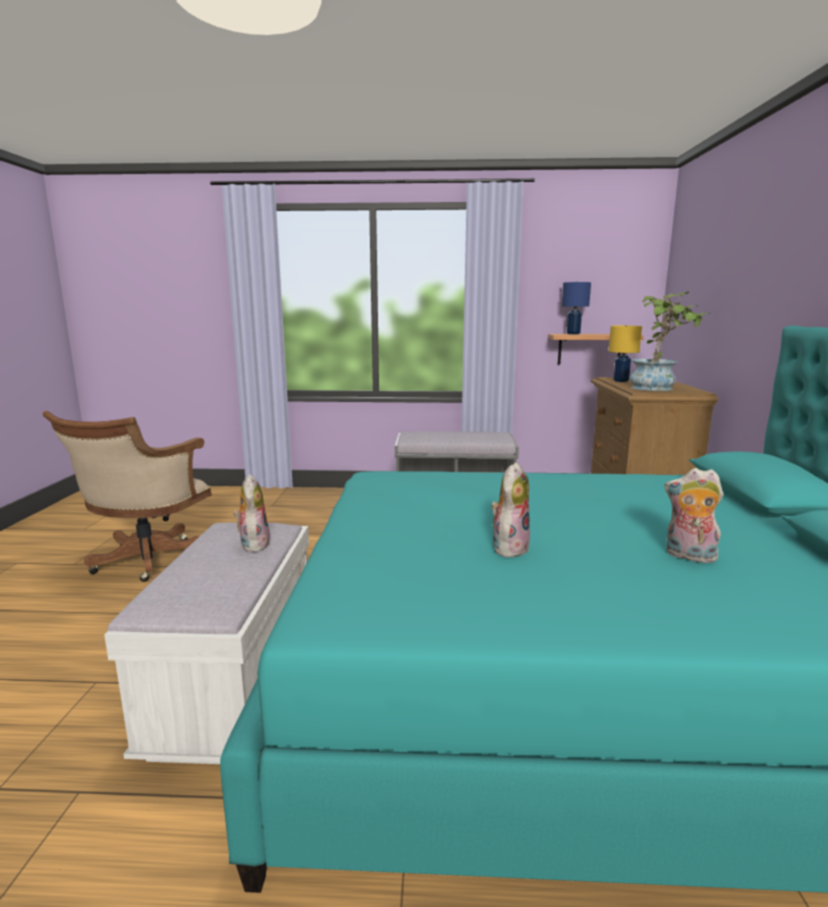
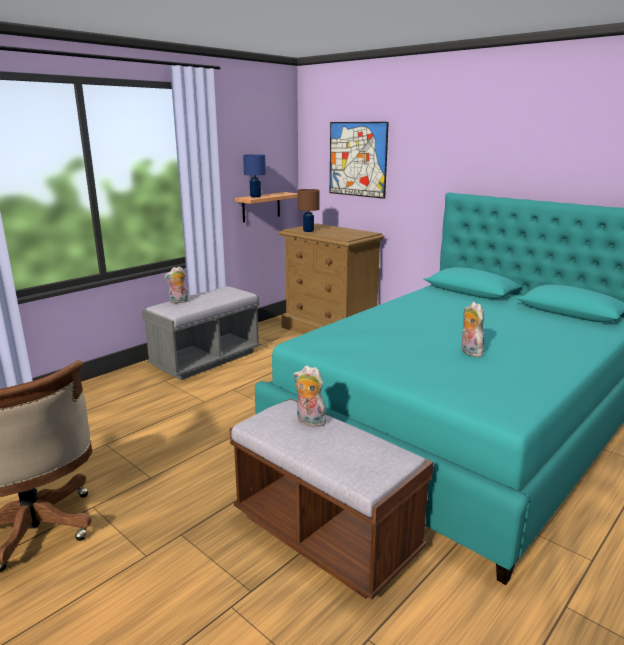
camera: 50 degrees left, 5 degrees up
(238, 687) = (325, 534): white bench -> brown bench
(620, 381) = (308, 231): yellow table lamp -> brown table lamp
(658, 388) = (345, 233): potted plant -> none
(688, 556) = (519, 328): plush toy -> plush toy (178, 302)
(711, 285) = (357, 159): none -> picture

